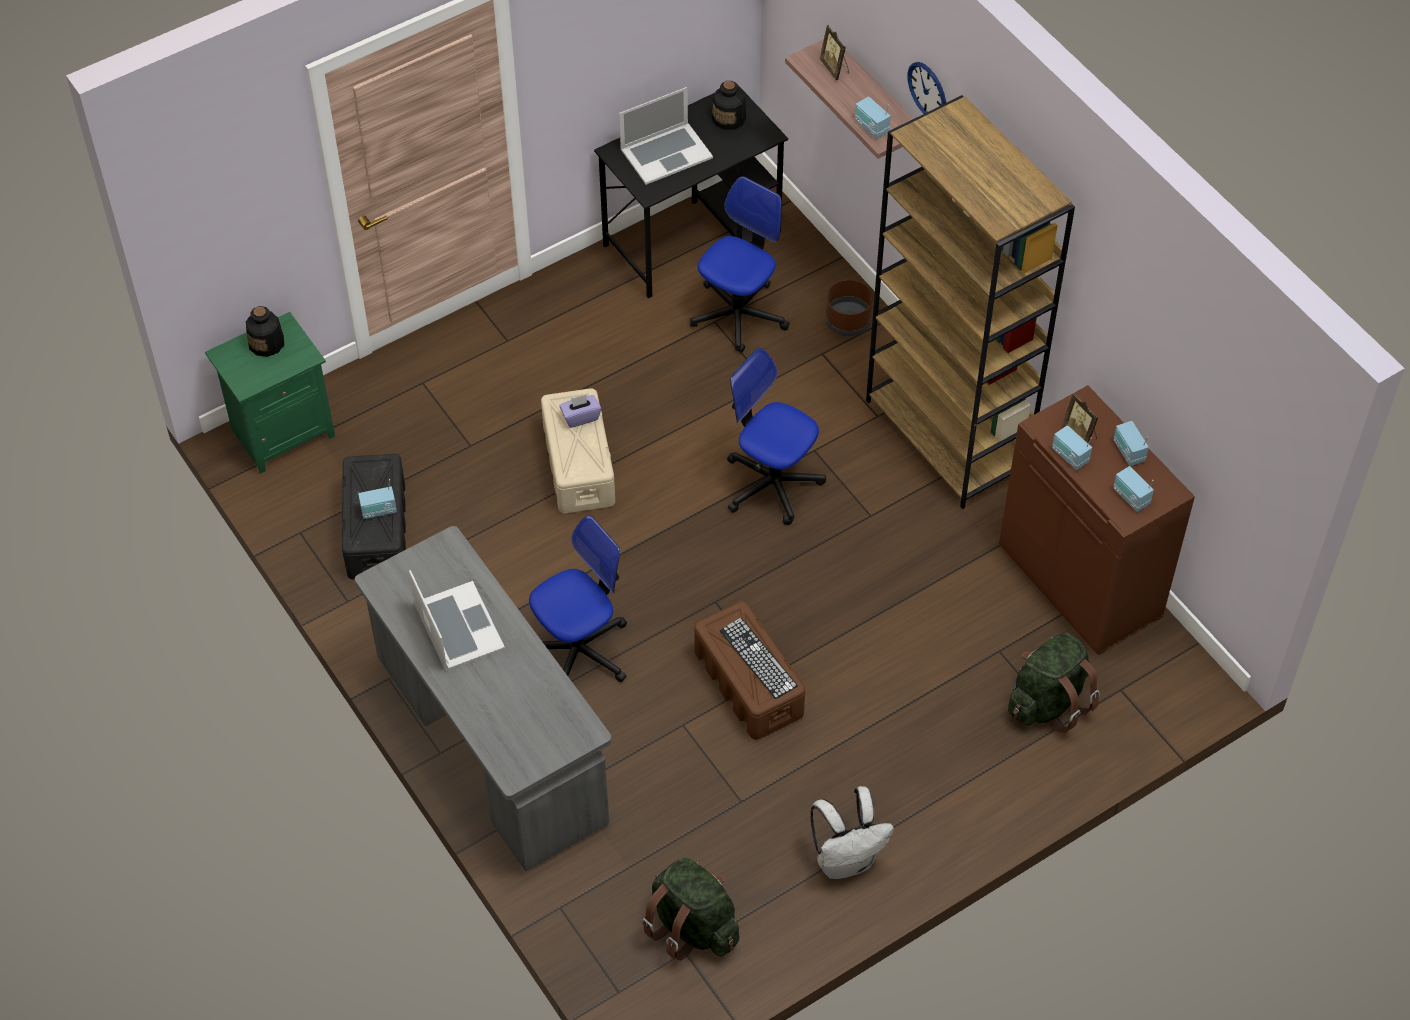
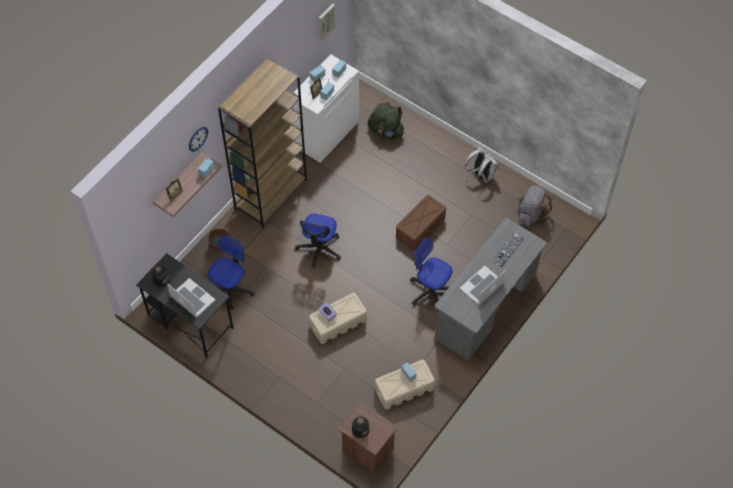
camera: 110 degrees left, 5 degrees up
(281, 432) = (367, 451): green nightstand -> brown nightstand
(376, 531) = (404, 389): black storage box -> beige storage box
(692, 926) = (530, 214): green backpack -> grey backpack
(738, 314) = (230, 289): office chair -> office chair turned 105 degrees clockwise
(758, 658) = (421, 213): keyboard -> keyboard (508, 249)
(1081, 581) = (326, 133): brown cabinet -> white cabinet
(1221, 416) = (325, 21): none -> picture

